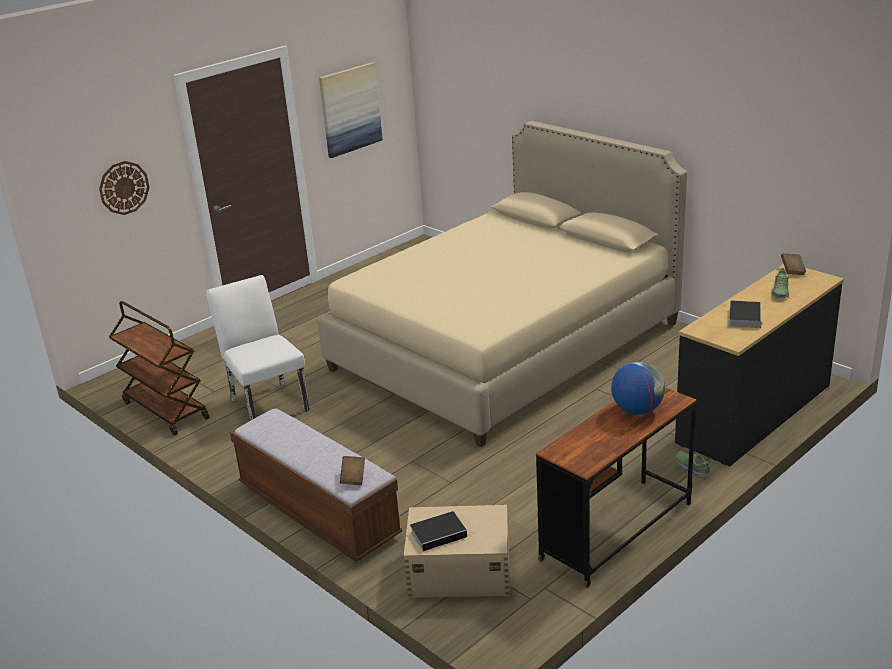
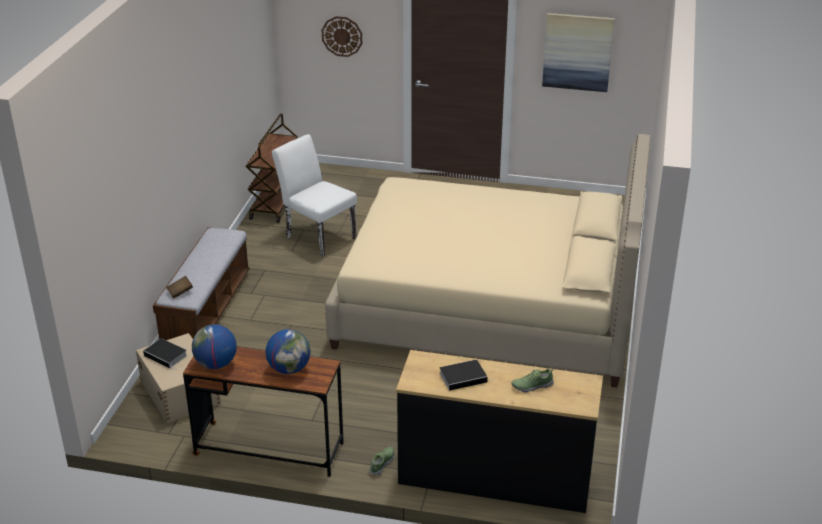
camera: 55 degrees right, 5 degrees up
(267, 402) = (317, 235): white chair -> white chair turned 75 degrees counterclockwise
(589, 452) = (216, 364): none -> globe
(792, 270) = (586, 383): brown book -> none

